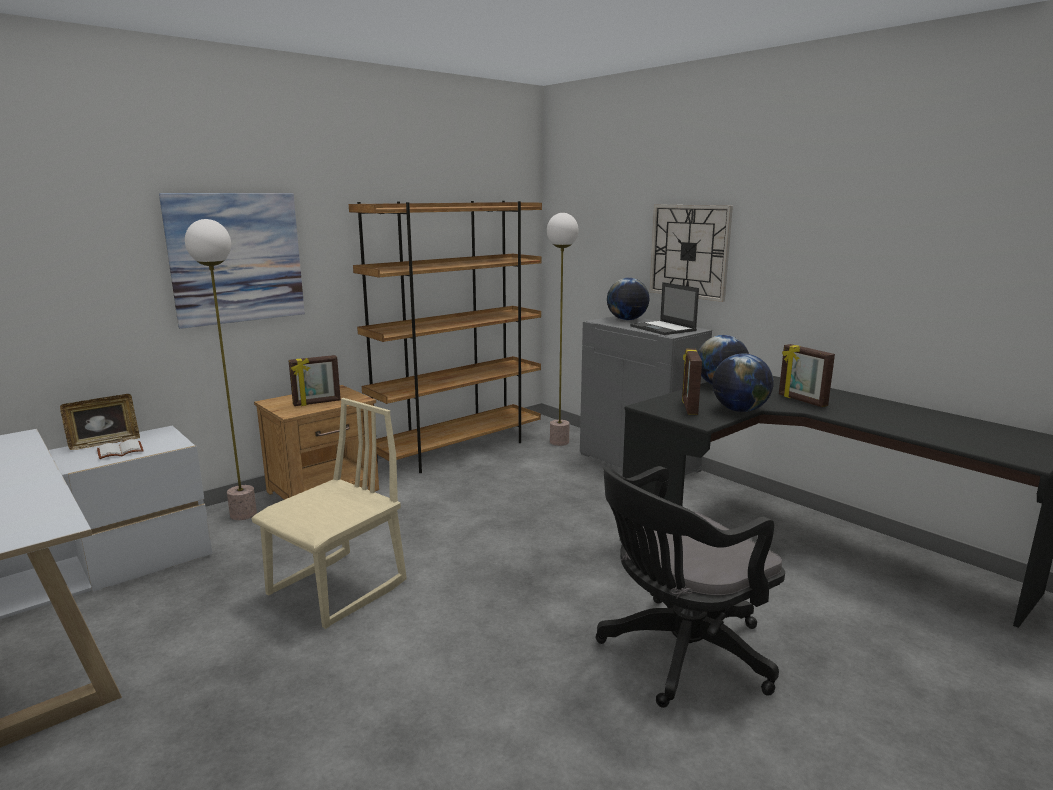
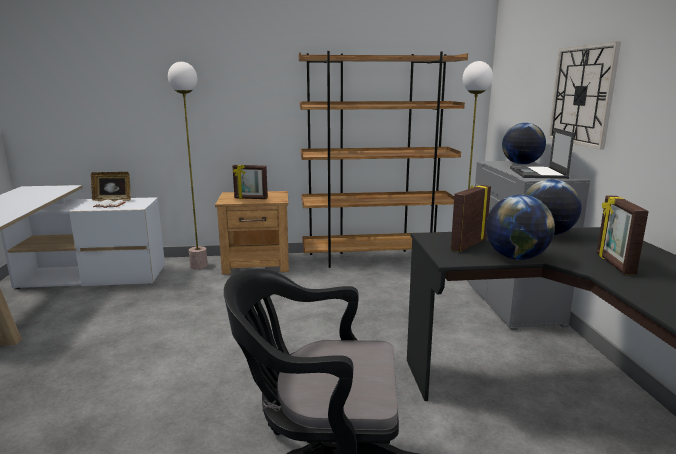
camera: 35 degrees right, 0 degrees up
(236, 258) = (216, 92): picture -> none
(338, 589) = (180, 326): beige chair -> none

